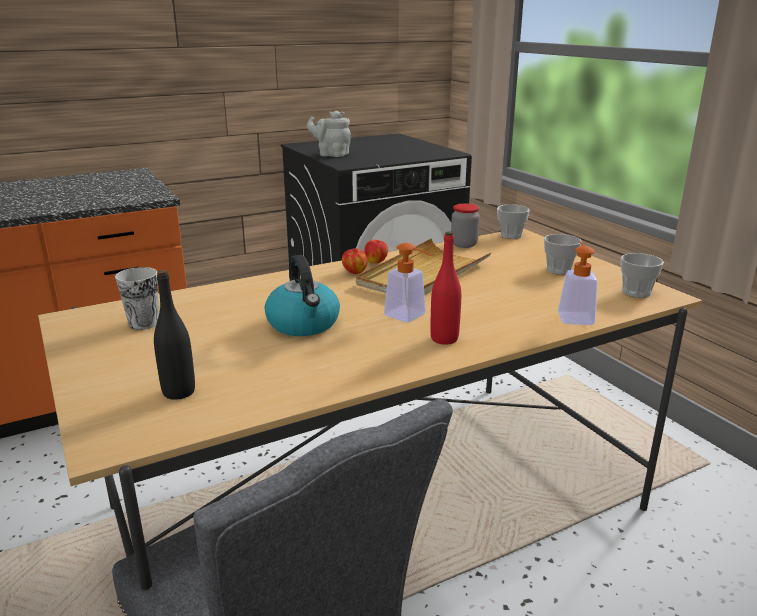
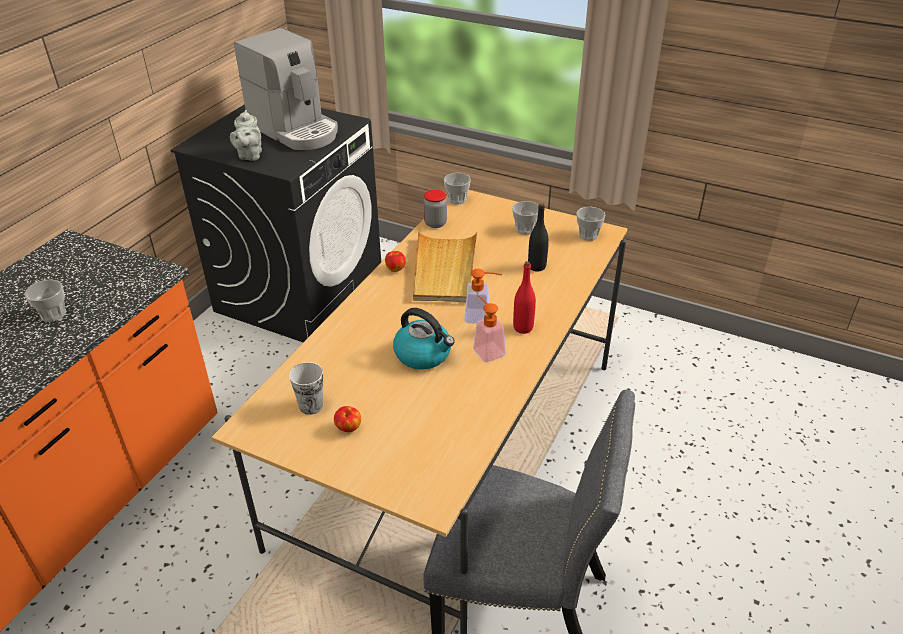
camera: 35 degrees left, 15 degrees up
(49, 198) = (53, 314): none -> cup
(179, 392) = (422, 447): black bottle -> black bottle (537, 266)
(331, 154) = (249, 155): grey teapot -> grey teapot turned 75 degrees counterclockwise
(354, 272) = (394, 287): apple -> apple (348, 428)
(393, 150) = (296, 130): none -> coffee machine
(574, 316) = (574, 273): soap dispenser -> soap dispenser (486, 349)

